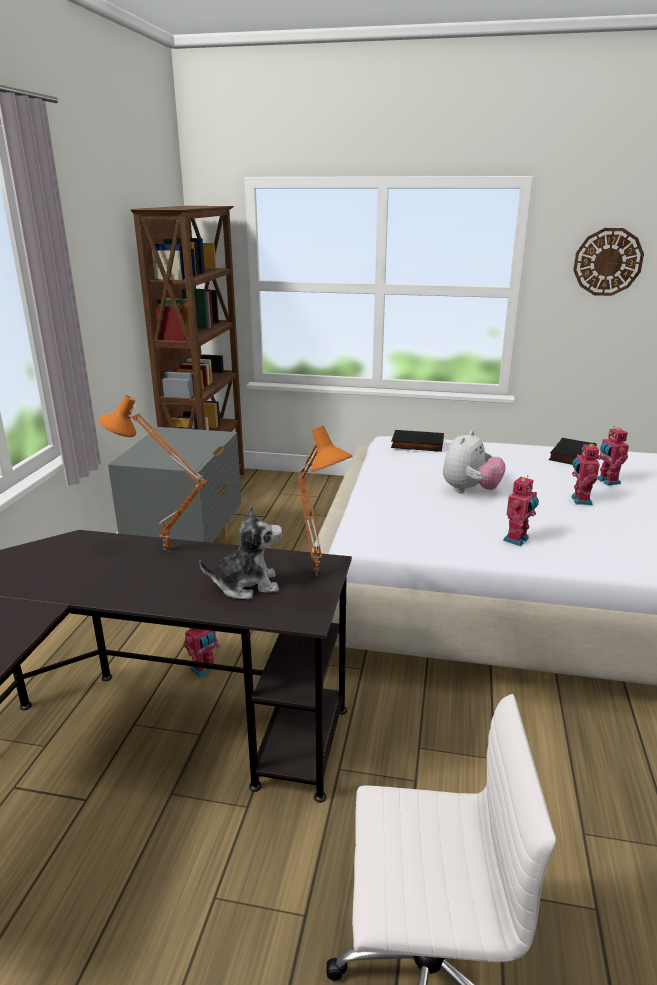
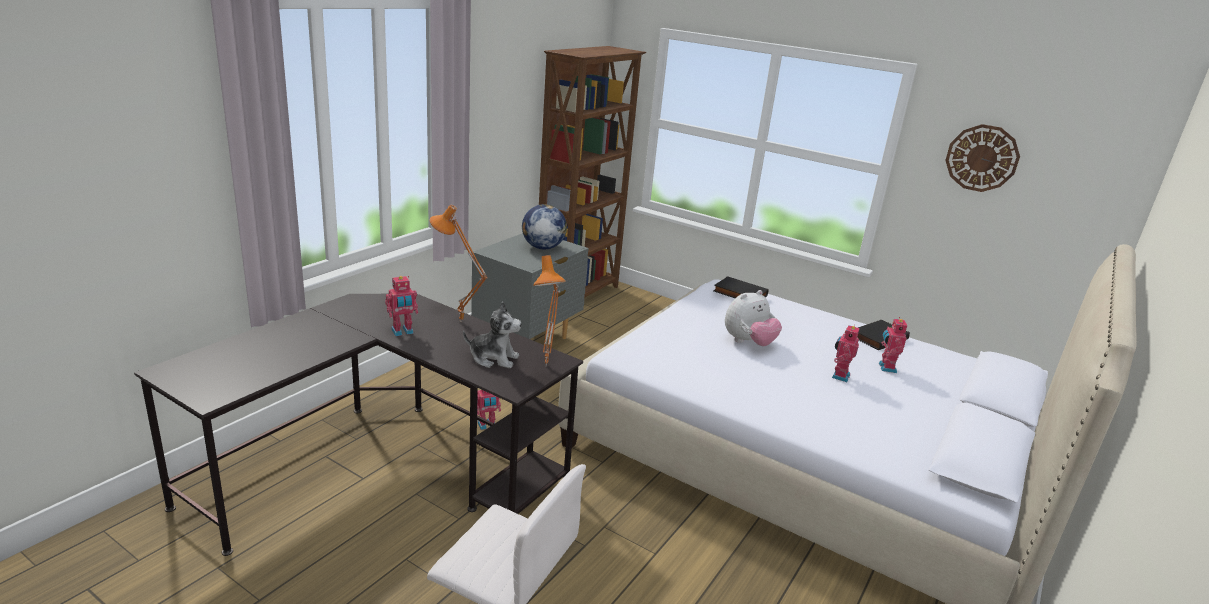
camera: 20 degrees right, 0 degrees up
(187, 442) = (542, 247): none -> globe
(517, 540) = (746, 390): toy robot -> toy robot (402, 332)

